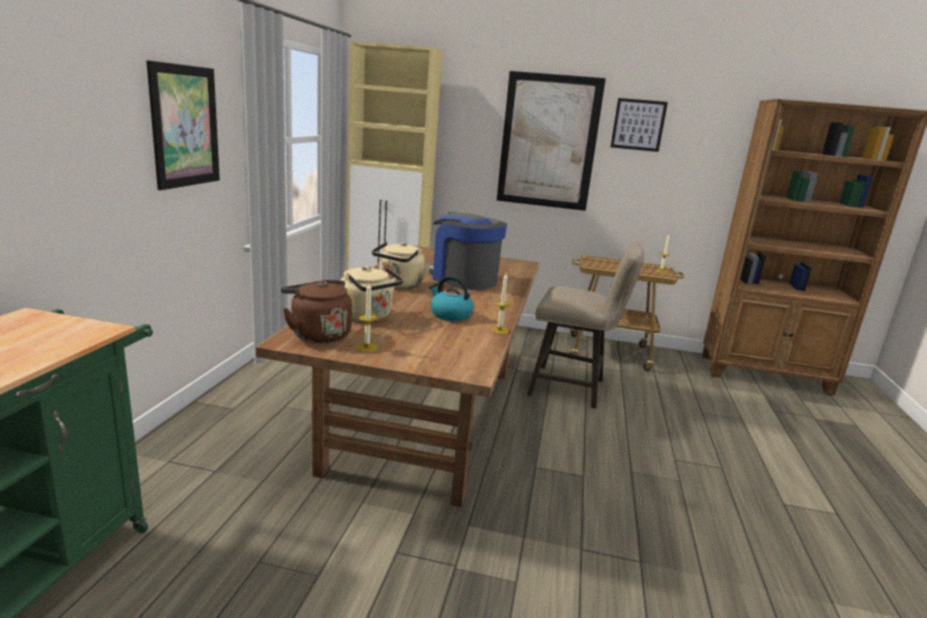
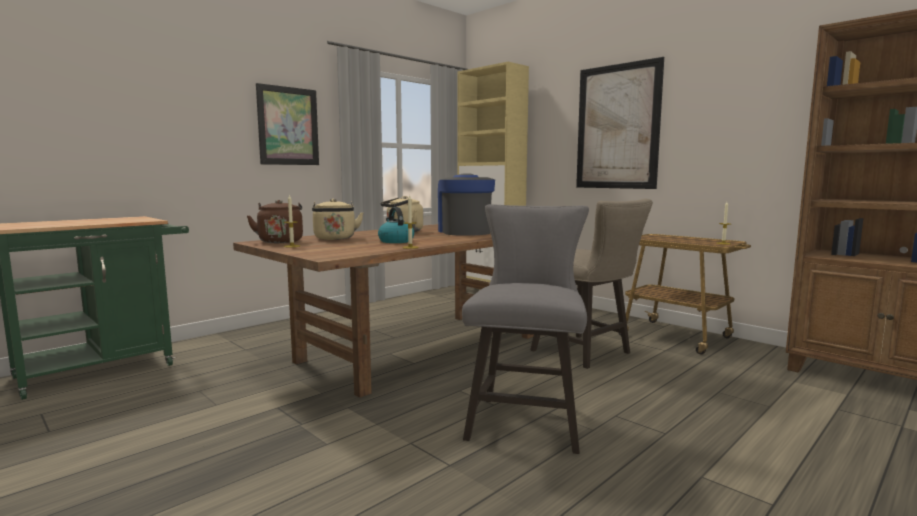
camera: 35 degrees right, 10 degrees down
(626, 485) = (526, 419): none -> grey stool
(638, 125) = (701, 95): picture -> none

